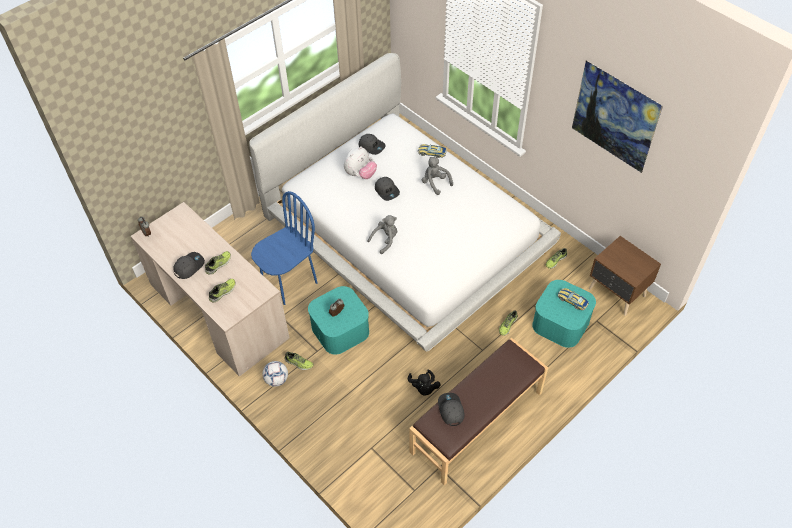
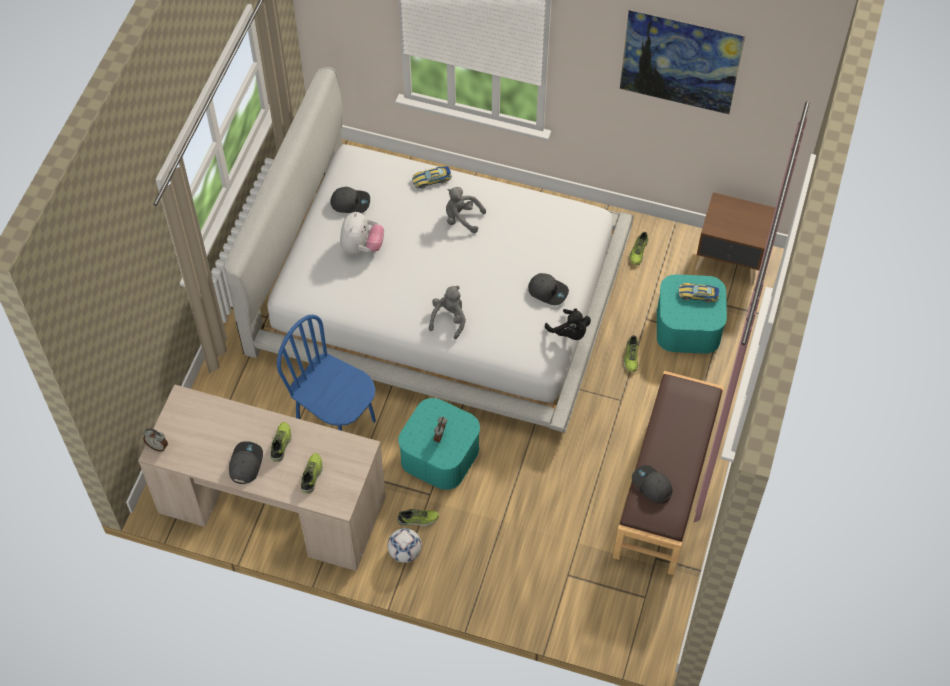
camera: 30 degrees left, 5 degrees up
(289, 282) = (336, 425): blue chair -> blue chair turned 75 degrees counterclockwise
(387, 191) = (410, 254): grey cap -> grey cap (548, 291)
(424, 388) = (582, 477): black plush toy -> black plush toy (569, 332)

